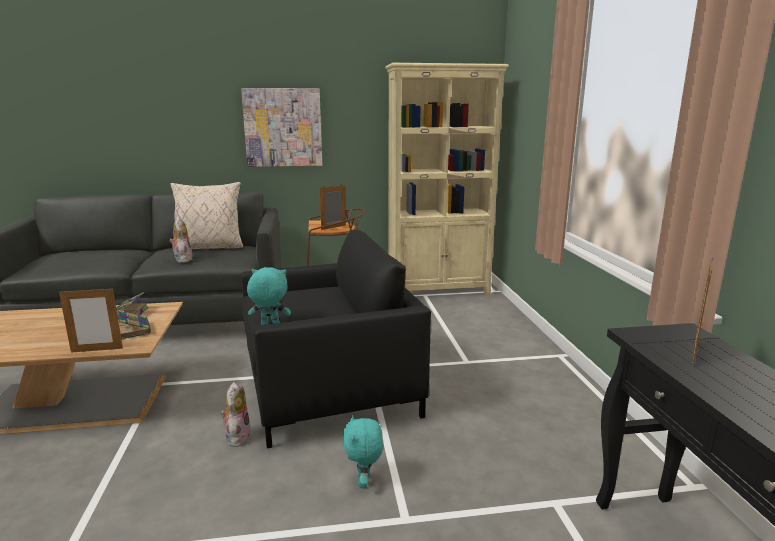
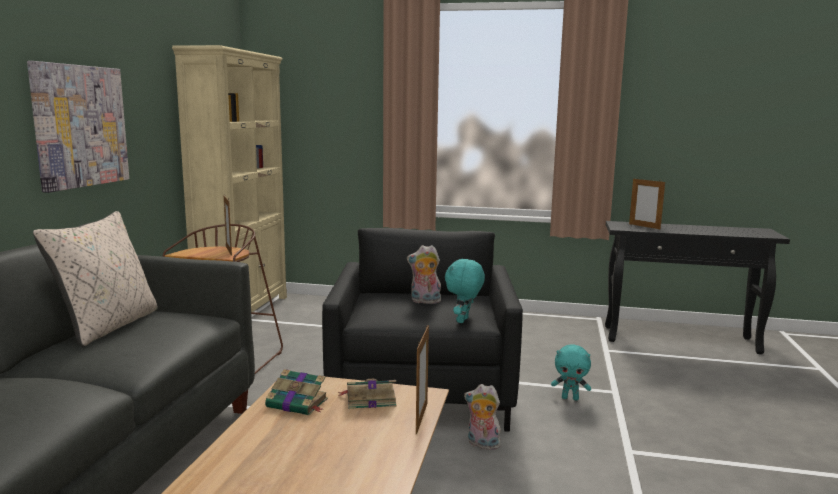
camera: 70 degrees left, 5 degrees down
(182, 259) = (151, 343): plush toy -> plush toy (424, 301)

